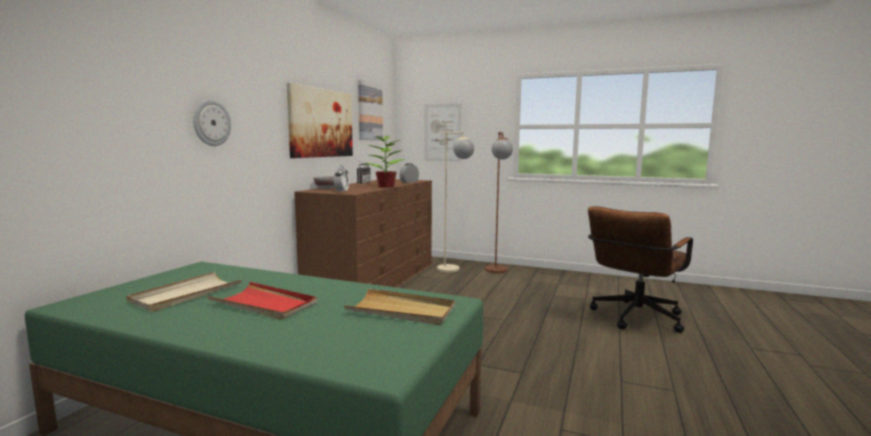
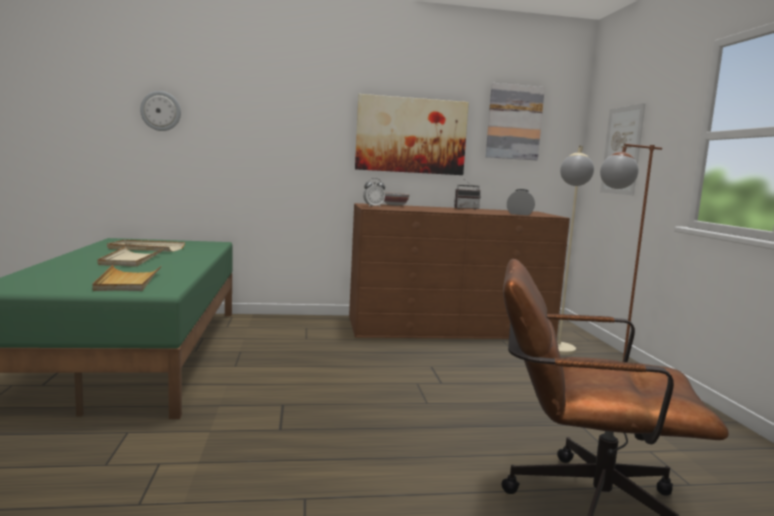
camera: 60 degrees right, 0 degrees up
(211, 123) = (260, 132): wall clock -> wall clock (161, 111)
(264, 304) = (131, 259): red tray -> beige tray
(385, 187) = (448, 211): potted plant -> none

